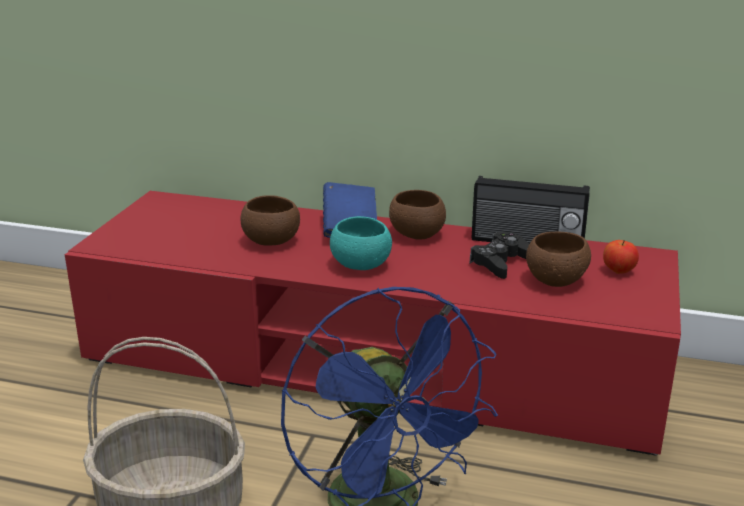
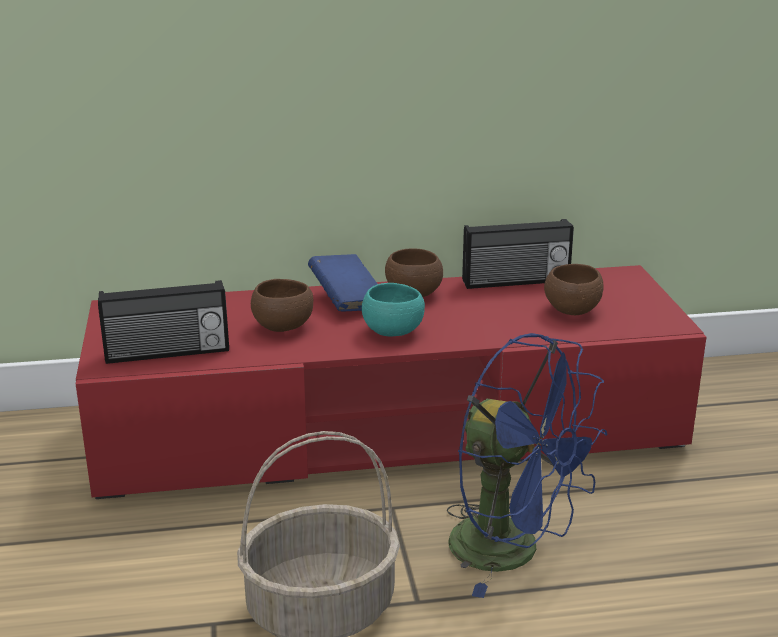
camera: 25 degrees left, 0 degrees up
(156, 244) = (167, 353): none -> radio
(500, 262) = (511, 304): black game controller -> none
(618, 271) = (613, 292): apple -> none

